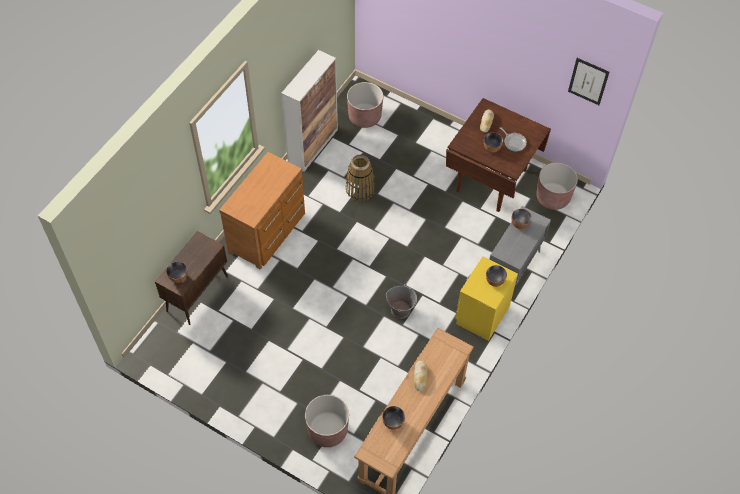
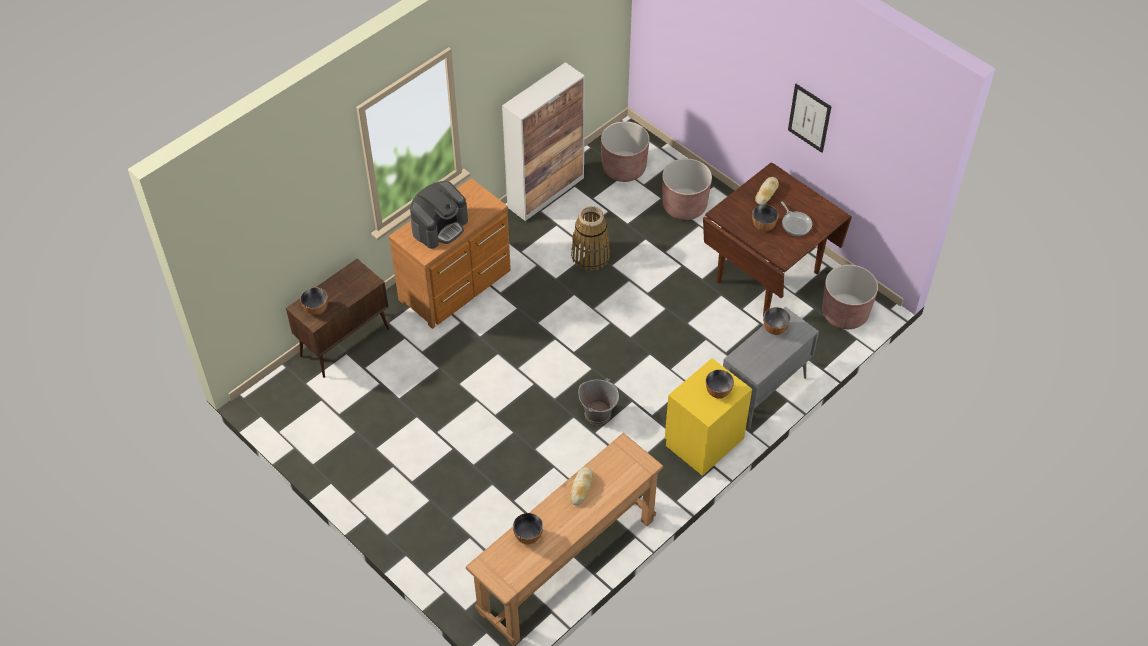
camera: 15 degrees right, 5 degrees down
(256, 194) = (440, 226): none -> coffee machine
(327, 430) = (457, 541): brown planter -> brown planter (684, 206)
(588, 81) = (900, 154): picture -> picture (809, 118)

